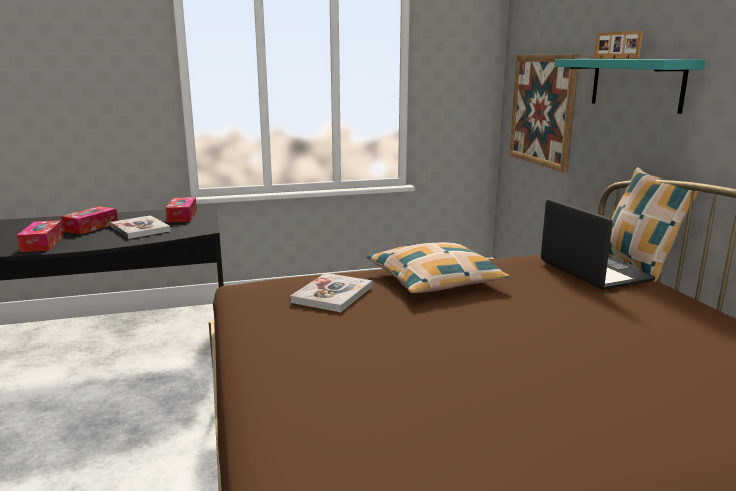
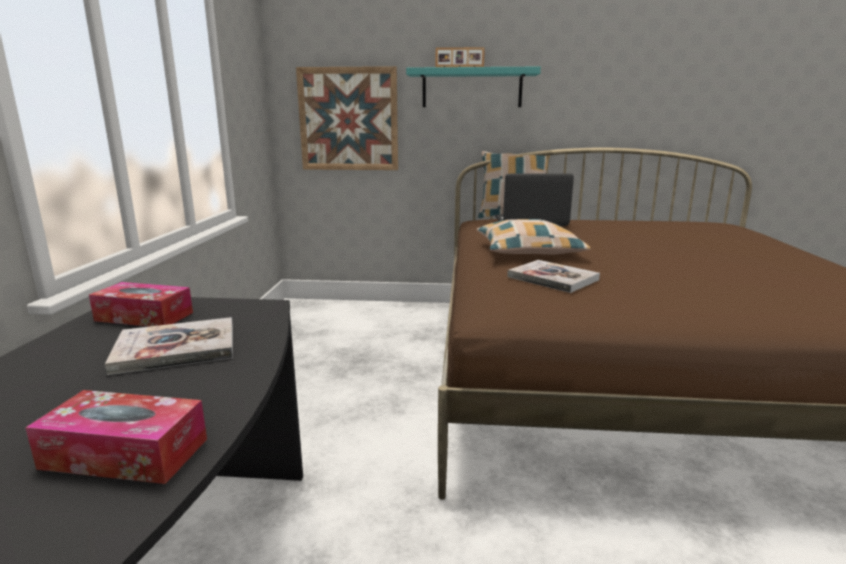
camera: 70 degrees left, 0 degrees up
(91, 227) = (66, 396): tissue box -> none

